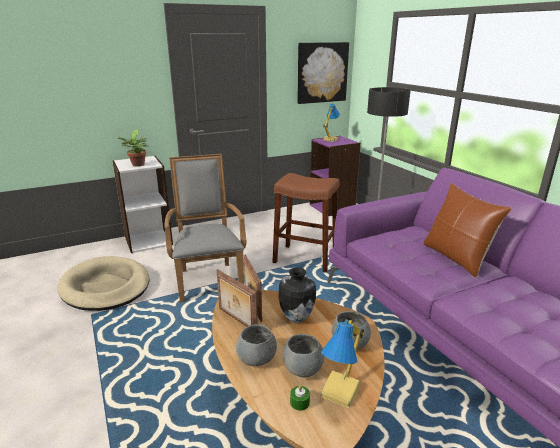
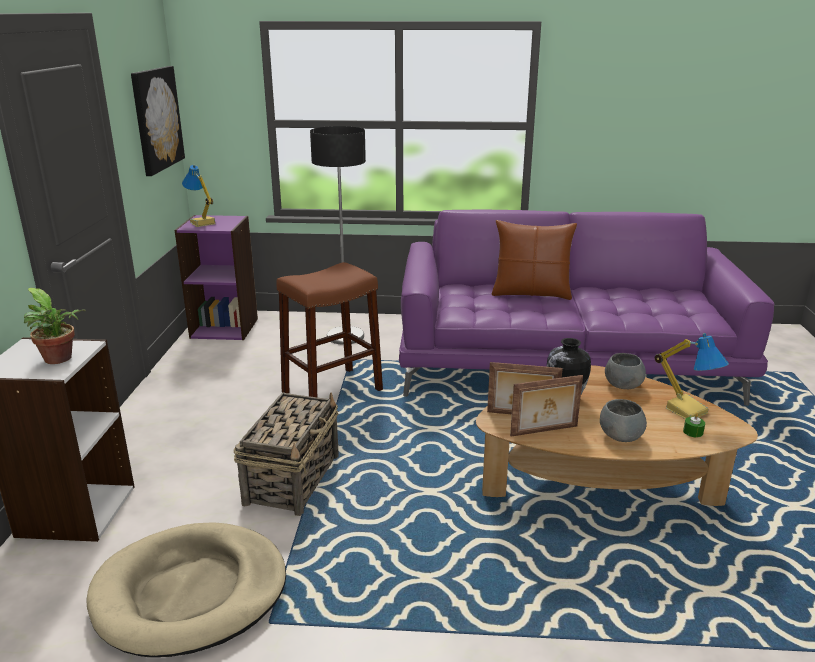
camera: 60 degrees left, 0 degrees up
(208, 279) = (293, 478): grey armchair -> basket
(303, 369) = (648, 418): grey bowl -> none

